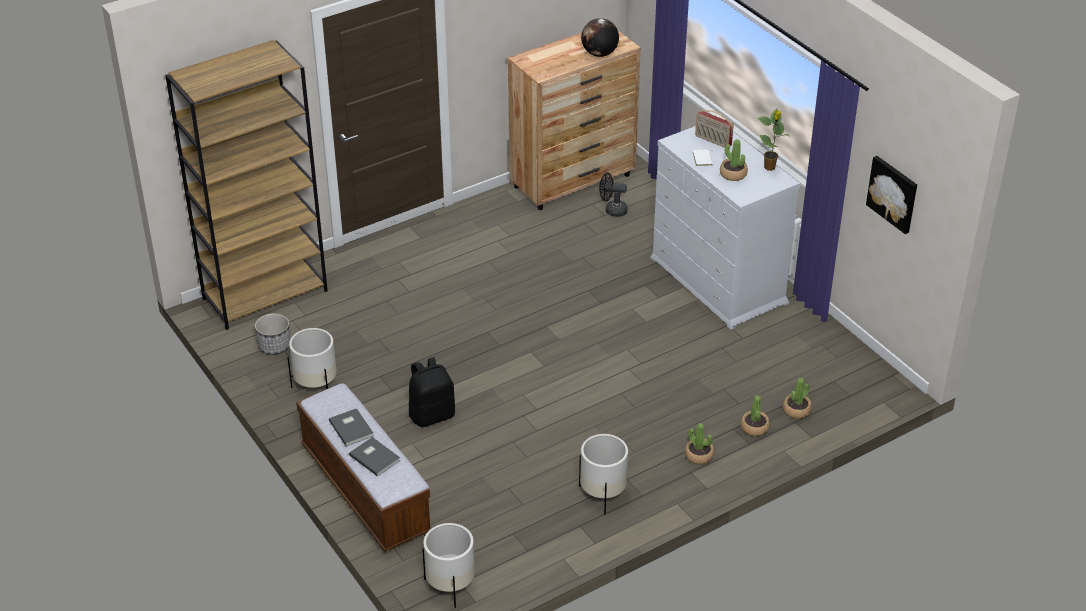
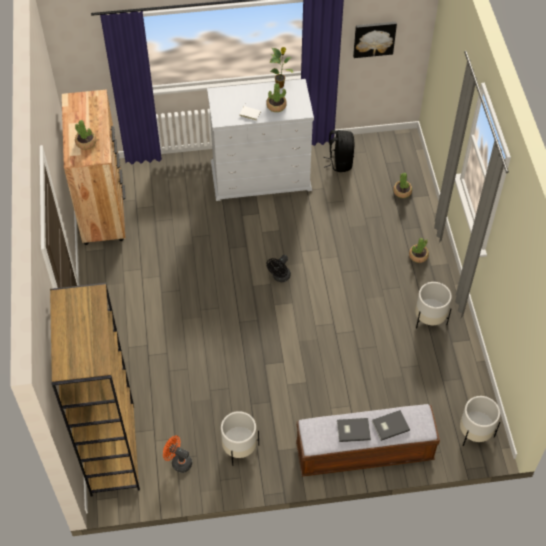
camera: 65 degrees left, 15 degrees up
(274, 346) = (178, 462): planter -> orange fan
(432, 415) = (308, 386): black backpack -> black backpack (340, 162)
(599, 54) = (99, 114): globe -> none
(612, 210) = (151, 200): black fan -> black fan (279, 277)
(712, 141) = (232, 100): radio -> none
(754, 428) = (407, 218): potted plant -> potted plant (86, 142)

